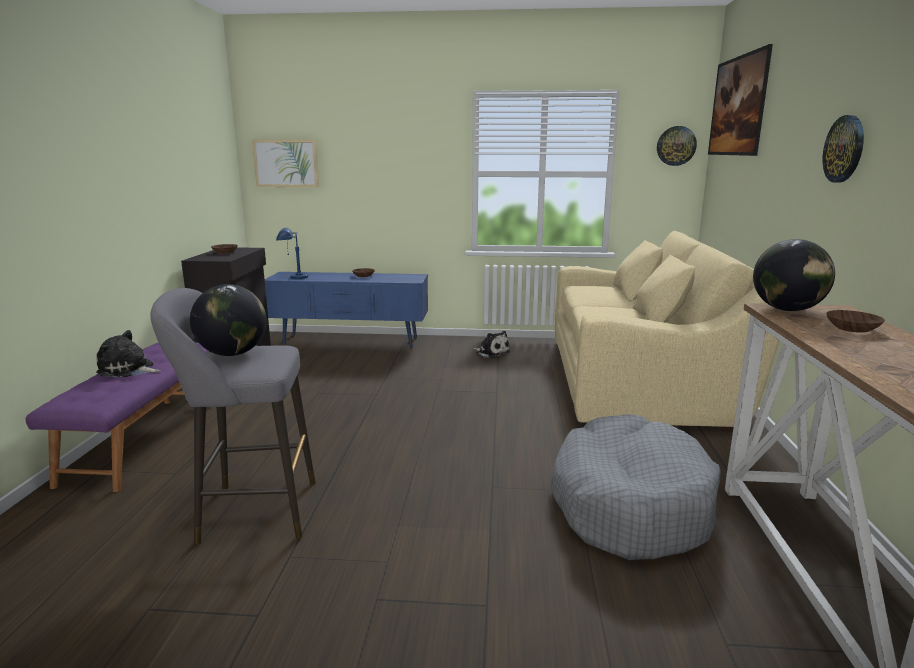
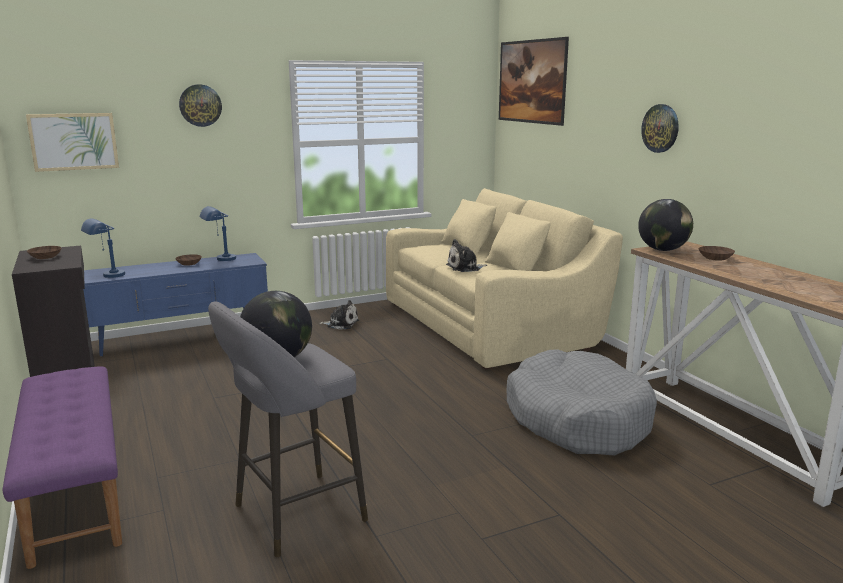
camera: 30 degrees left, 0 degrees up
(128, 370) = (57, 412): plush toy -> plush toy (465, 268)
(391, 276) = (220, 259): none -> blue table lamp
(676, 146) = (471, 112): wall clock -> wall clock (200, 105)

